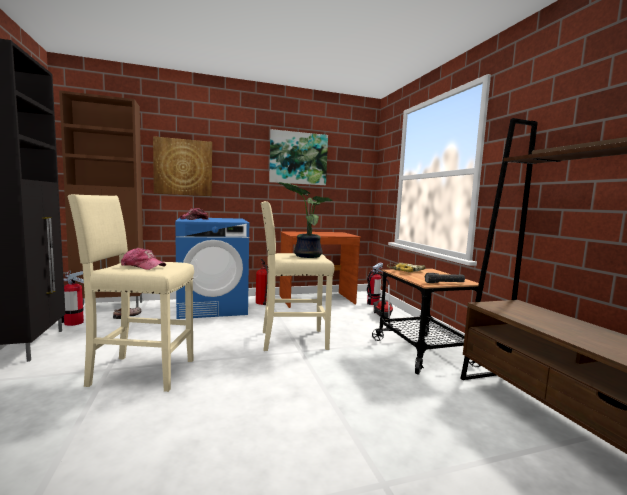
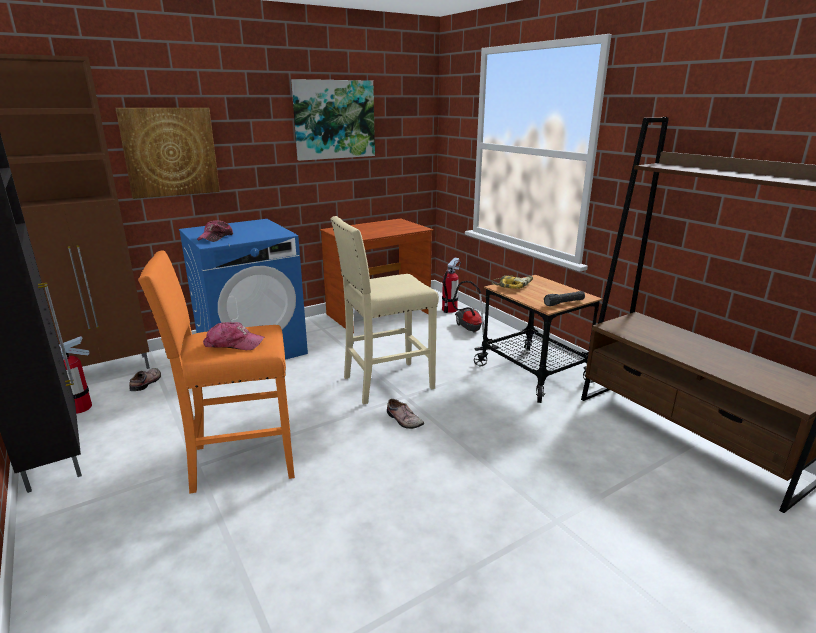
camera: 15 degrees left, 15 degrees up
(140, 372) = (241, 461): beige stool -> orange stool
(263, 303) = (313, 330): fire extinguisher -> none
(287, 367) = (403, 420): none -> shoe
(306, 255) = (397, 282): potted plant -> none

